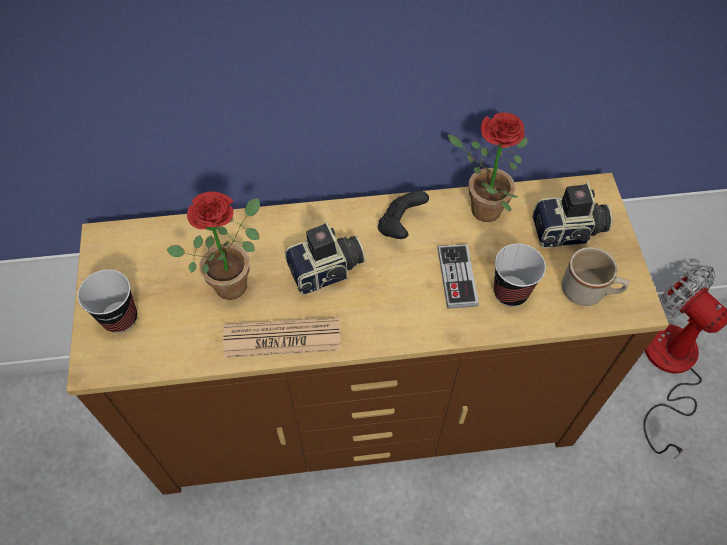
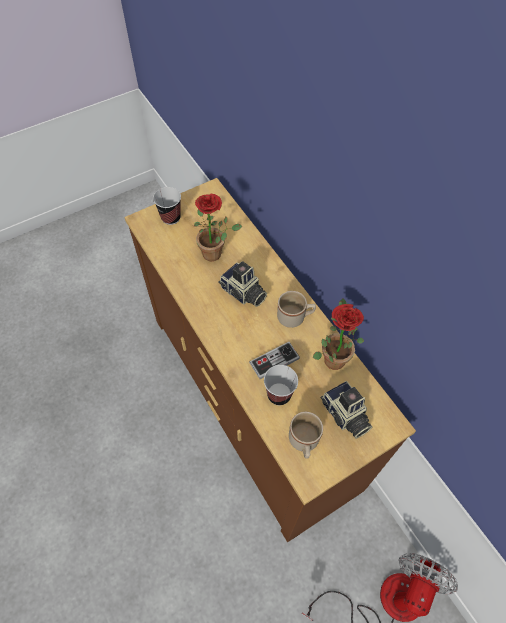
camera: 65 degrees right, 0 degrees up
(282, 338) = (191, 289): newspaper -> none
(400, 226) = (295, 317): black game controller -> beige mug

